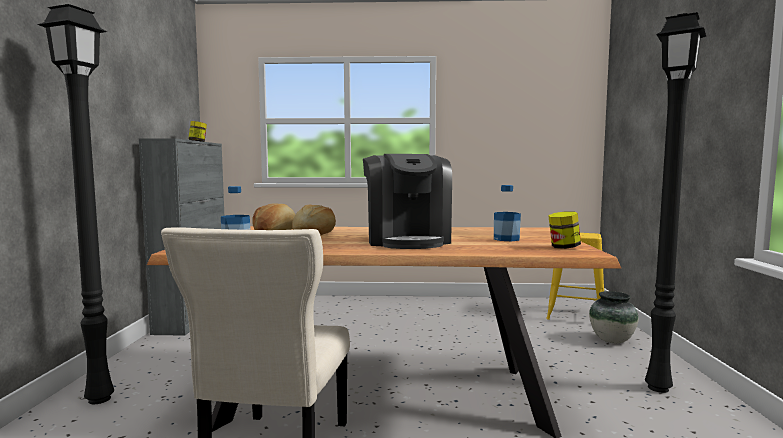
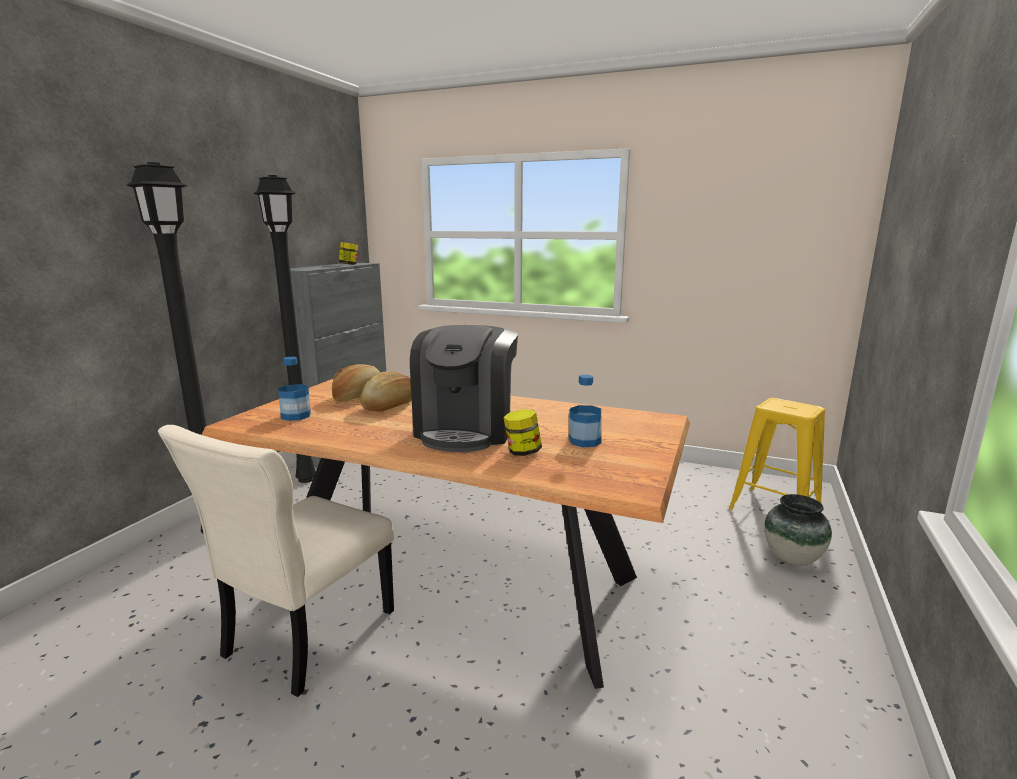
camera: 20 degrees right, 10 degrees up
(563, 247) = (624, 473): jar -> jar (522, 452)
(660, 388) = (795, 649): black floor lamp -> black floor lamp (308, 479)

